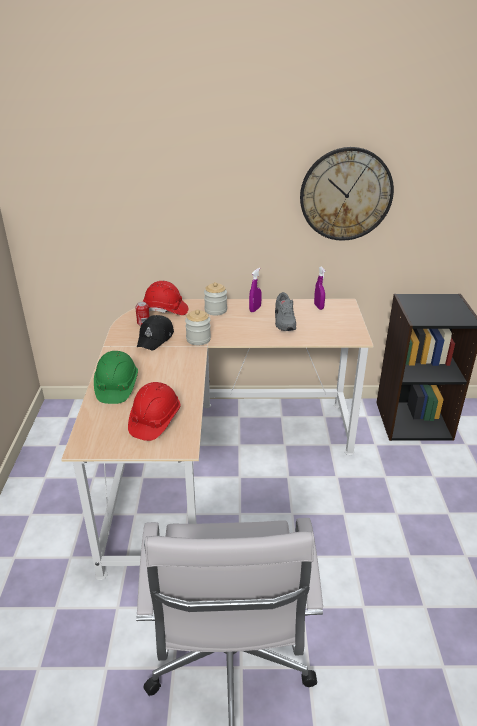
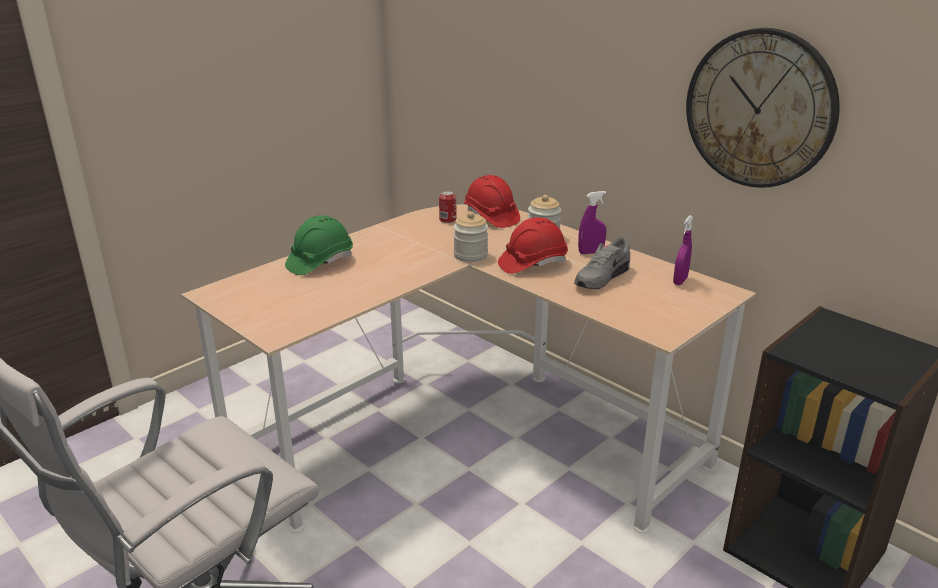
camera: 45 degrees right, 5 degrees down
(154, 421) = (295, 303): red hard hat -> red hard hat (532, 263)
(155, 338) = (432, 237): black cap -> none

